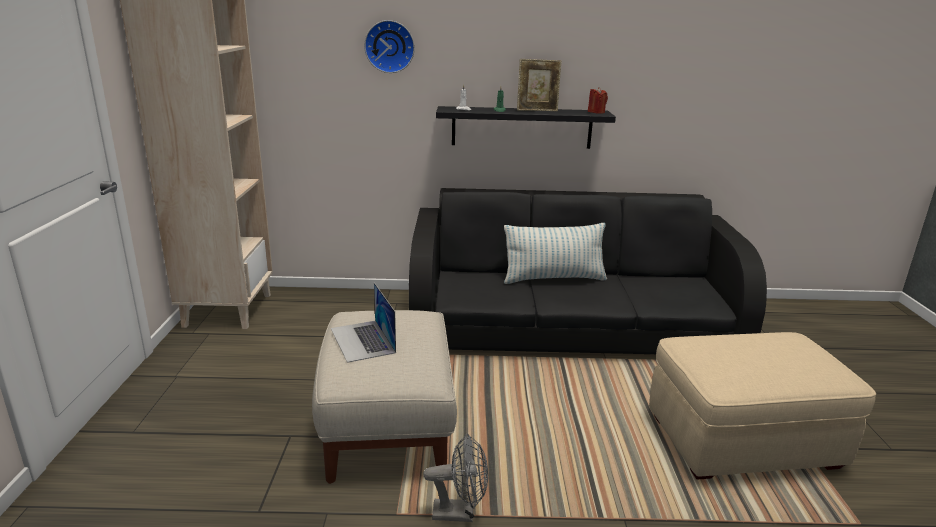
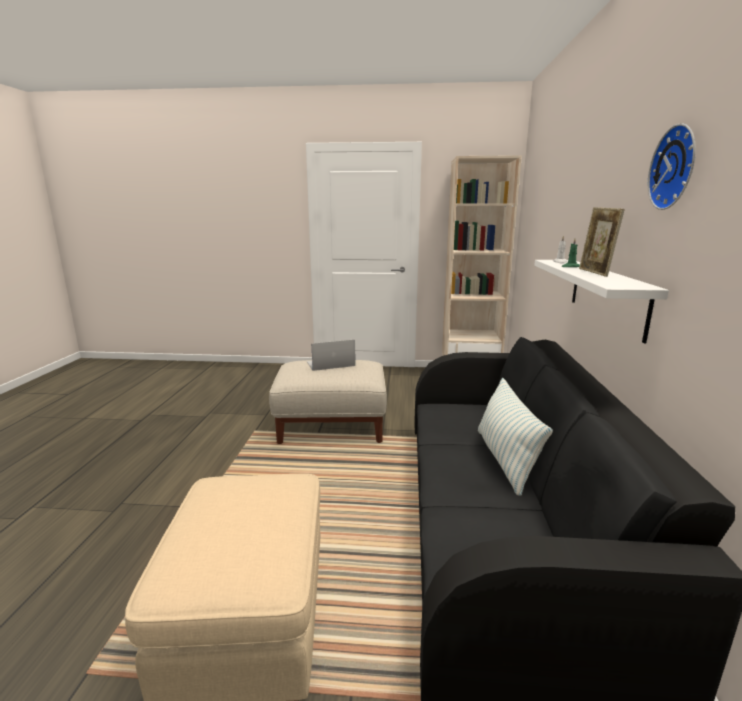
camera: 95 degrees right, 5 degrees down
(390, 46) = (565, 201): wall clock -> wall clock (677, 168)
(460, 513) = (245, 448): grey fan -> none
(521, 127) = (606, 295): black shelf -> white shelf
(596, 112) = (630, 285): red candle -> none

